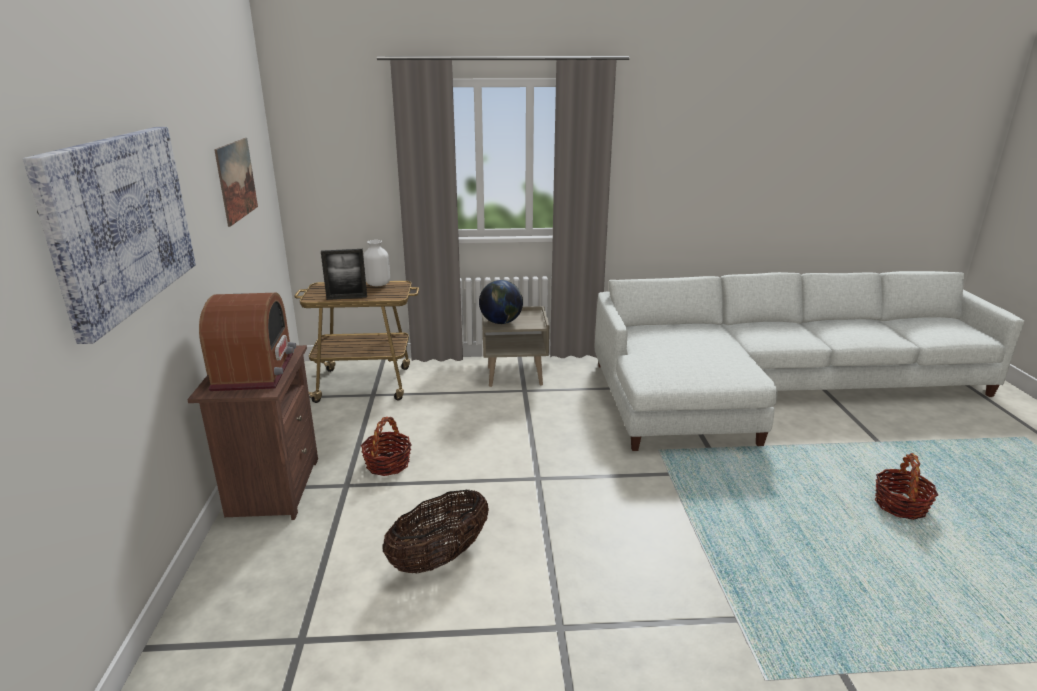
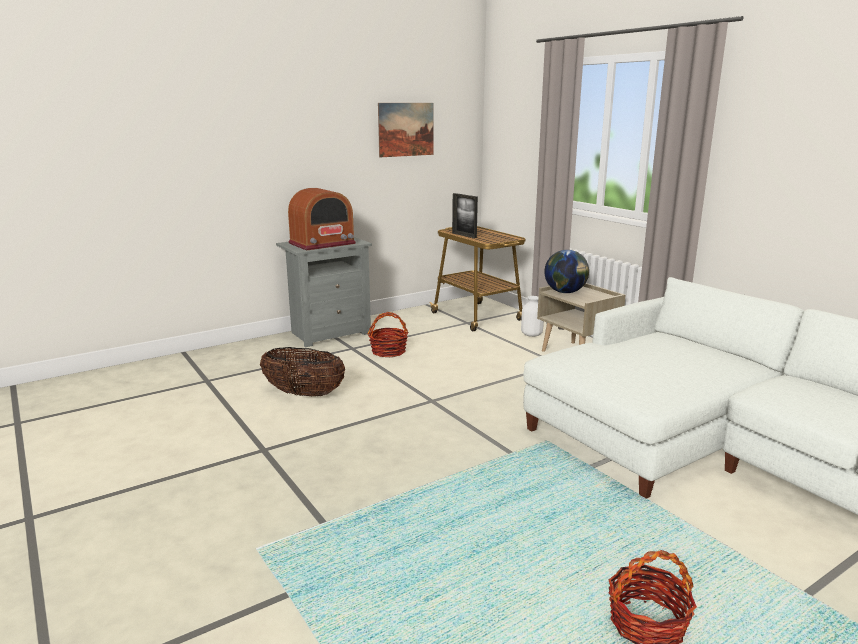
camera: 60 degrees right, 5 degrees down
(119, 223) = (240, 122): picture -> none
(272, 488) = (329, 333): brown nightstand -> grey nightstand
(378, 284) = (502, 234): white vase -> white vase (532, 334)

